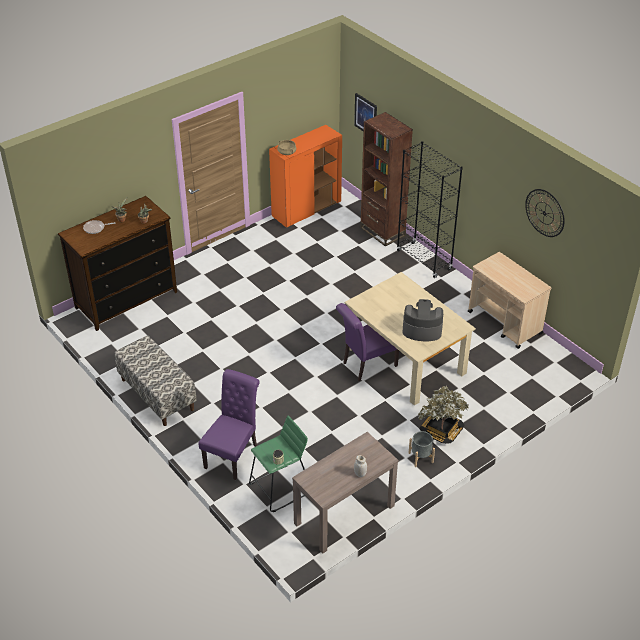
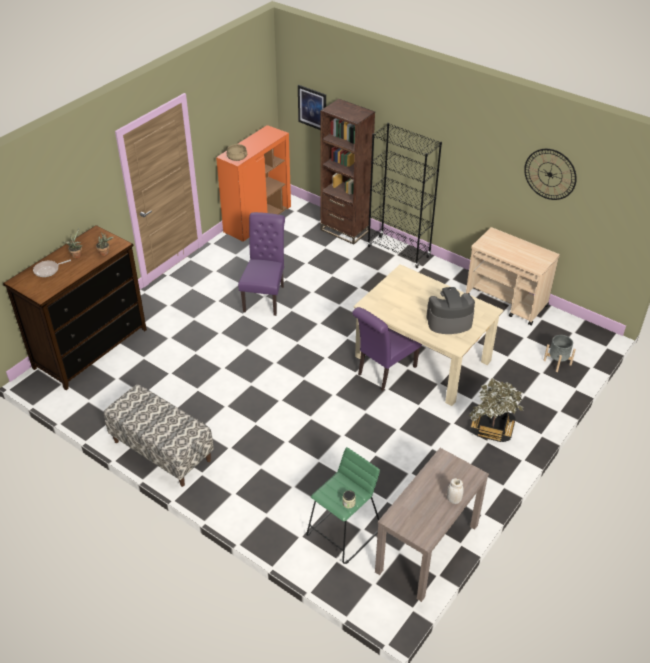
camera: 15 degrees left, 0 degrees up
(233, 454) = (275, 503): purple chair -> purple chair (265, 296)
(421, 457) = (483, 463): grey planter -> grey planter (557, 362)

